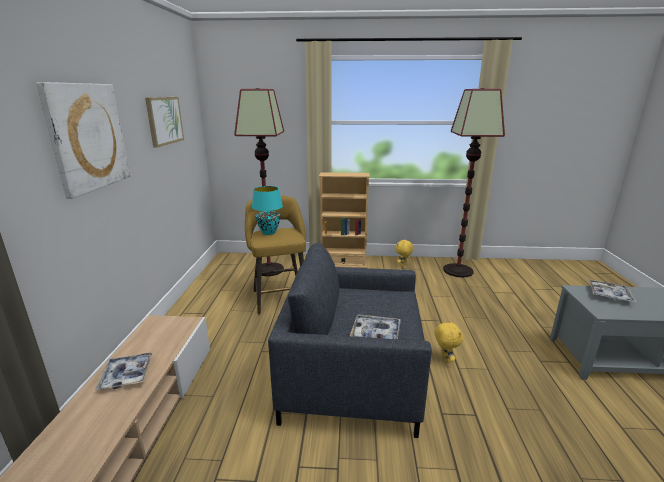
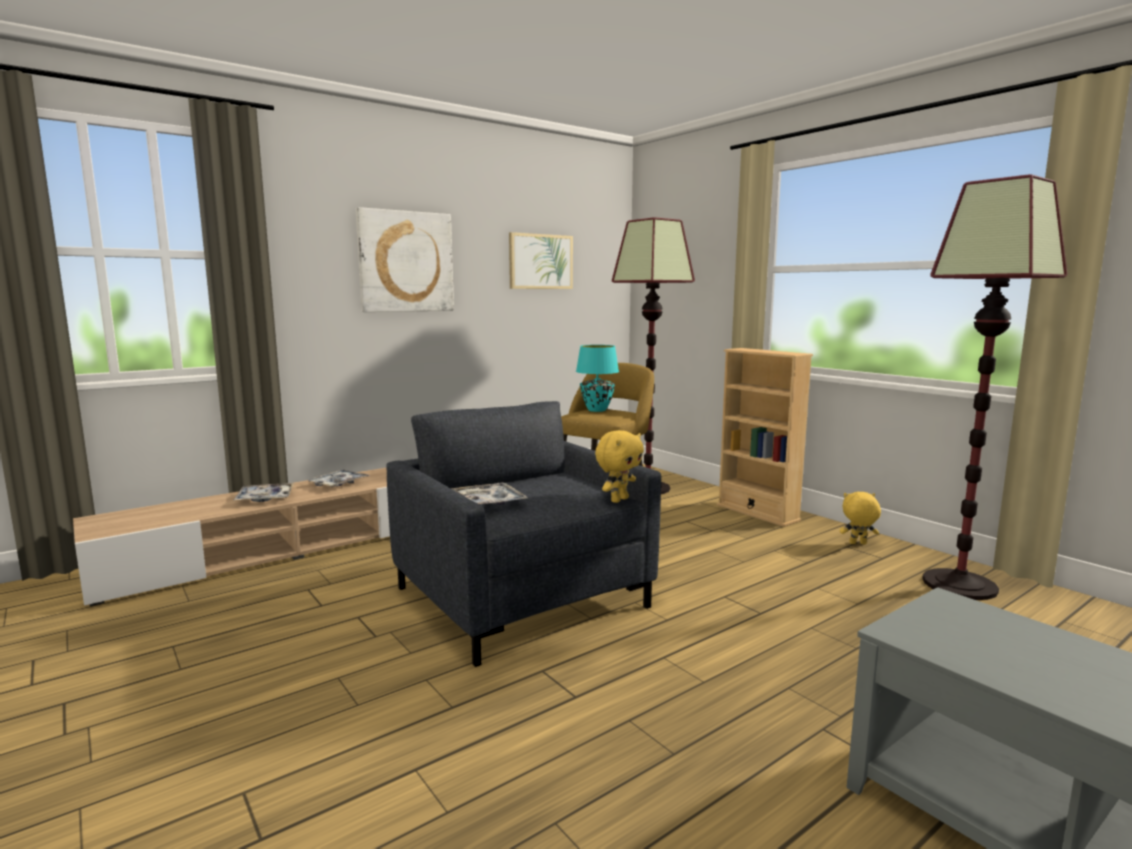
camera: 50 degrees right, 10 degrees down
(445, 359) = (665, 642): yellow plush toy -> yellow plush toy (618, 499)
(609, 295) = (1012, 633): tray -> tray (265, 498)

